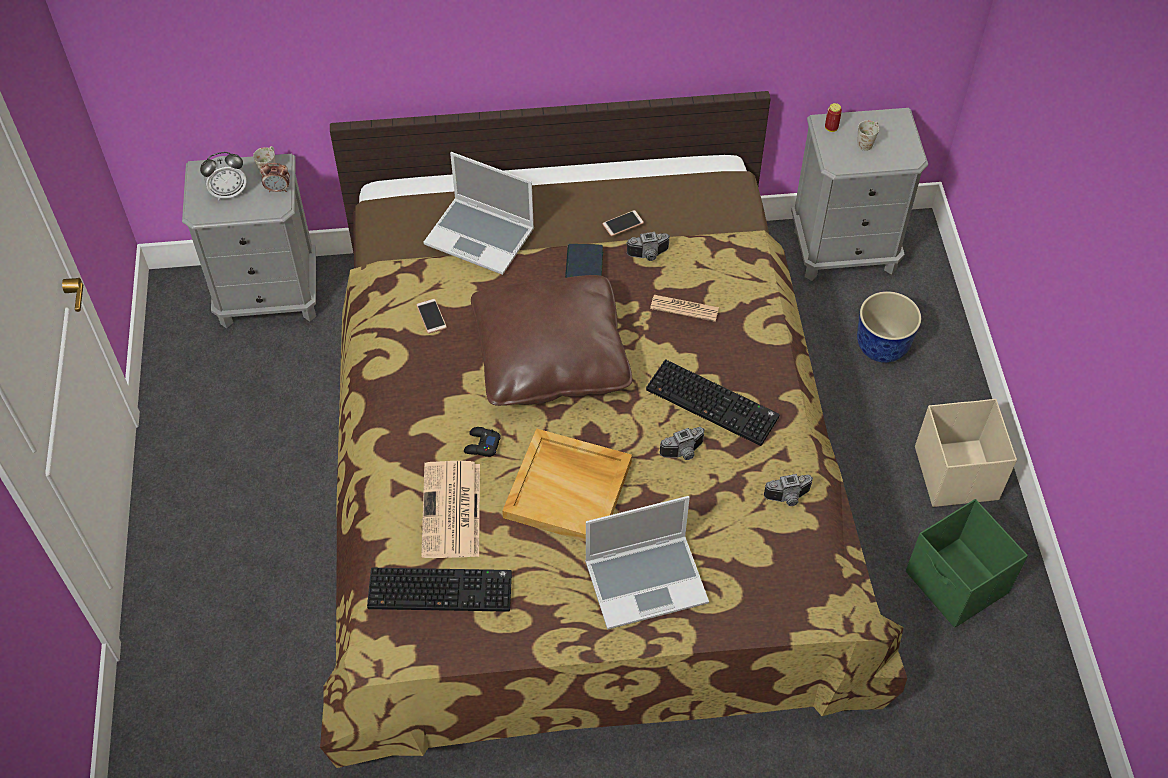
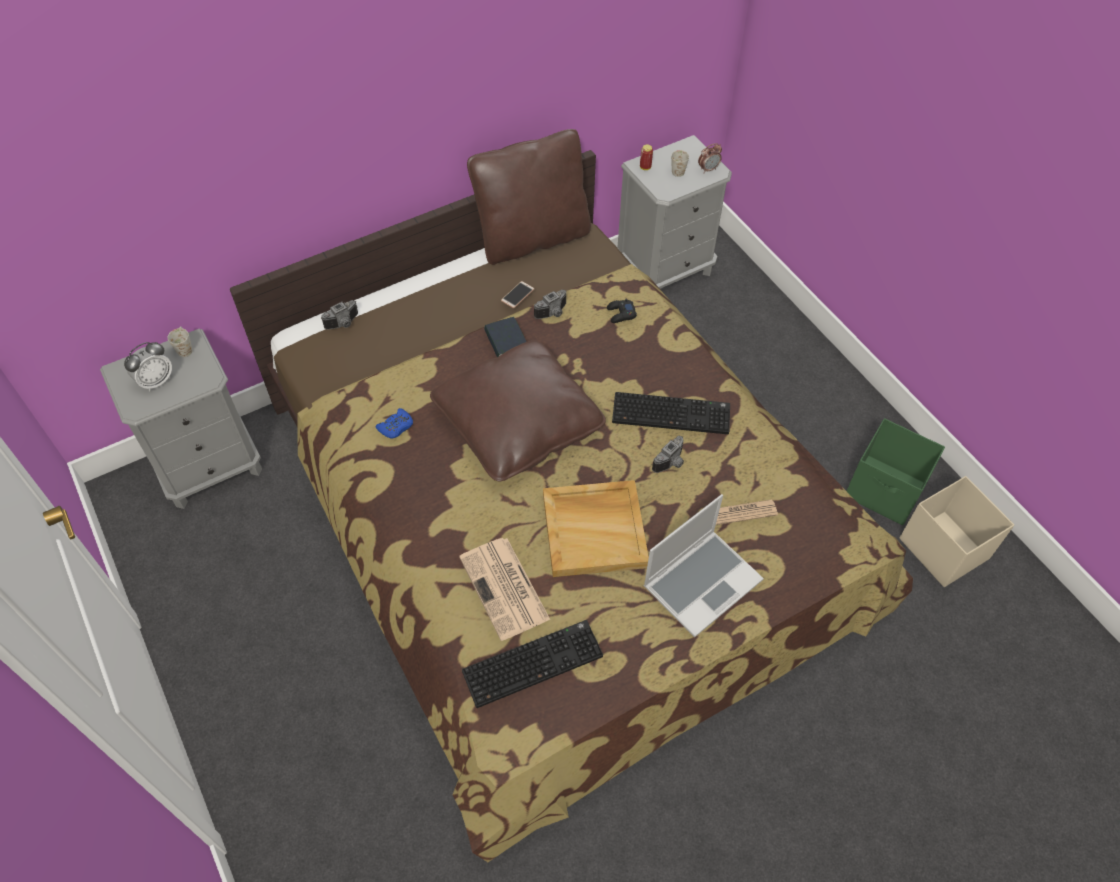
camera: 25 degrees left, 0 degrees up
(278, 189) = (202, 363): alarm clock -> alarm clock (708, 169)
(431, 316) = (396, 427): phone -> blue game controller
(481, 237) = (404, 345): laptop -> none
(481, 445) = (500, 521): black game controller -> black game controller (621, 314)
(674, 167) = (532, 238): none -> brown pillow
(684, 308) = (605, 346): newspaper -> newspaper (742, 512)
(788, 498) = (773, 468): camera -> camera (344, 324)
(882, 347) = (732, 332): planter -> none
(956, 472) = (837, 407): beige storage box -> beige storage box (943, 548)

